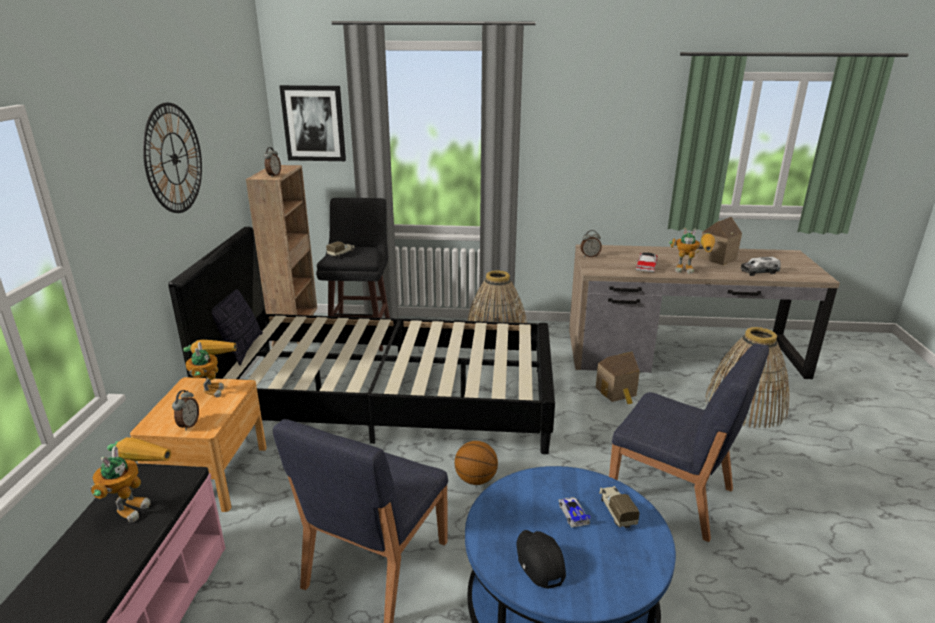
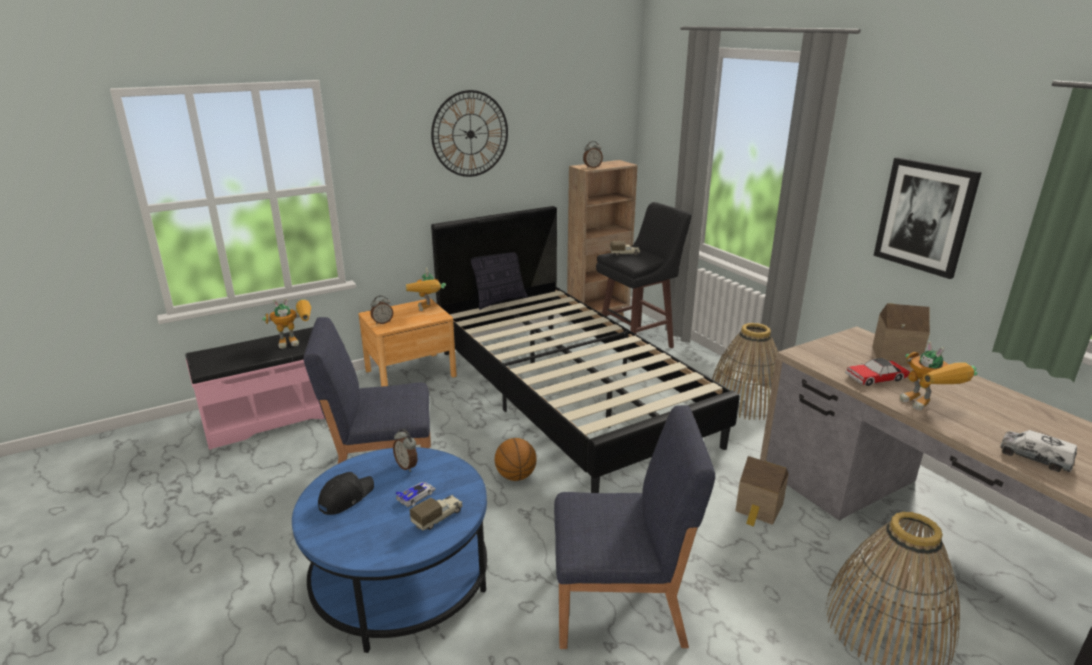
camera: 55 degrees right, 0 degrees up
(212, 387) = (428, 310): toy robot -> toy robot turned 120 degrees clockwise
(314, 123) = (664, 127): picture -> picture (925, 216)
(589, 256) = (837, 341): alarm clock -> alarm clock (407, 466)
(672, 495) = (620, 605): blue chair -> blue chair turned 90 degrees counterclockwise
(715, 258) = (1013, 415): toy house -> toy house (894, 356)

